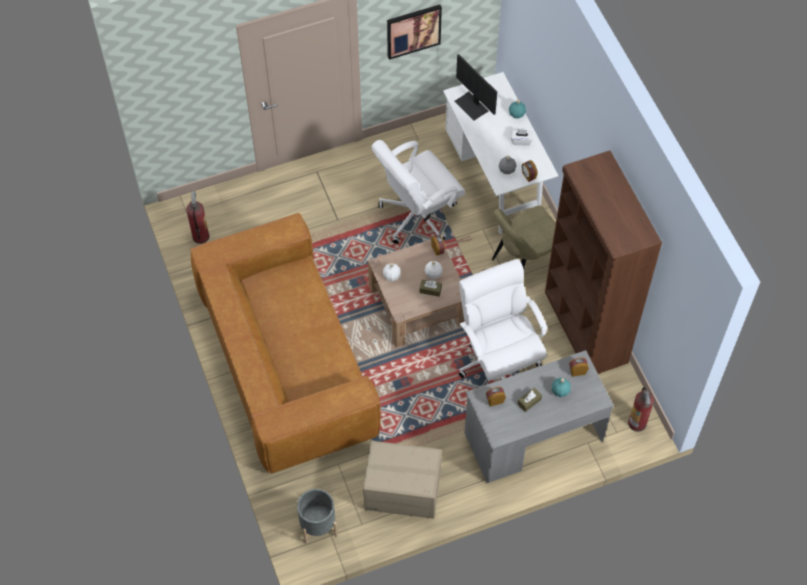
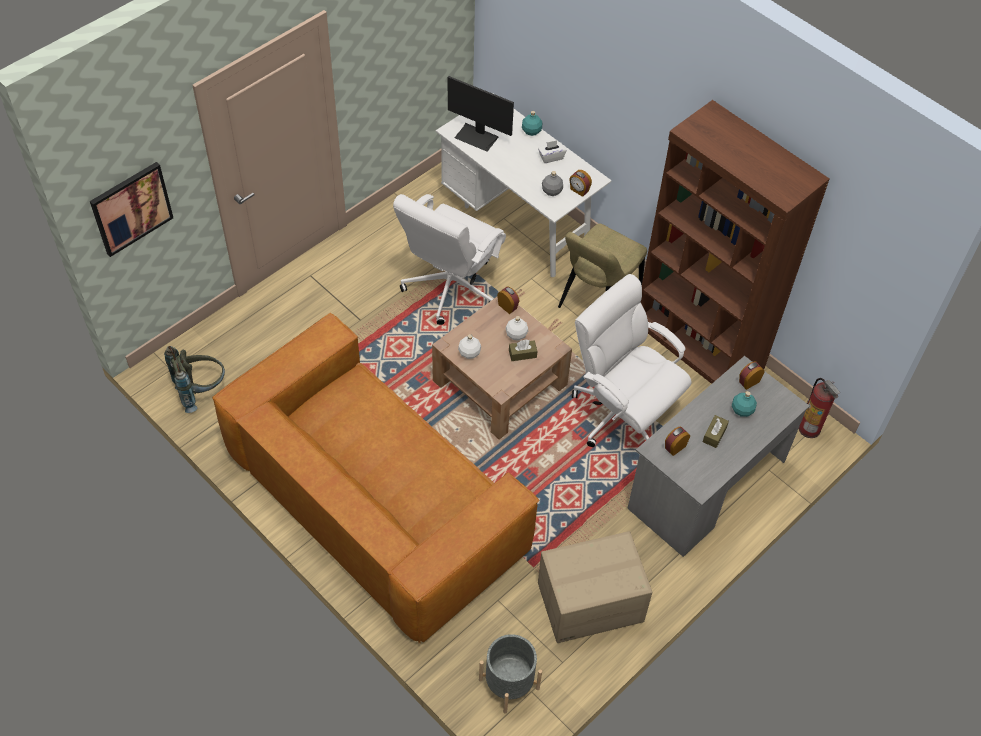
camera: 25 degrees left, 5 degrees down
(200, 236) = (201, 391): fire extinguisher -> grey backpack
(413, 30) = (390, 60): picture -> picture (131, 208)

